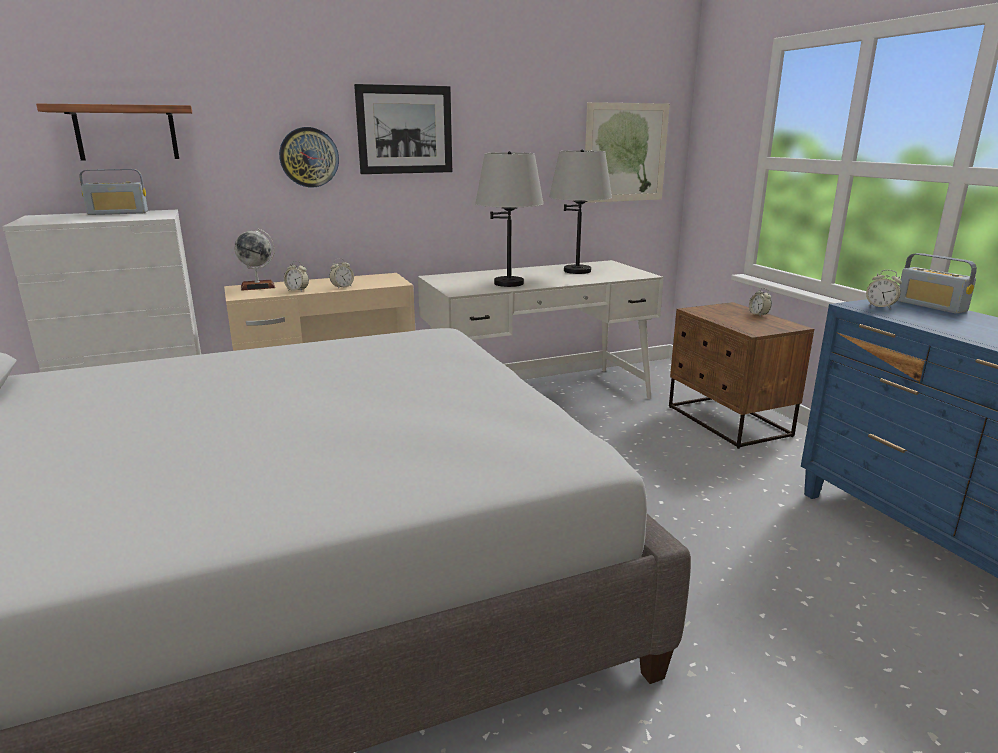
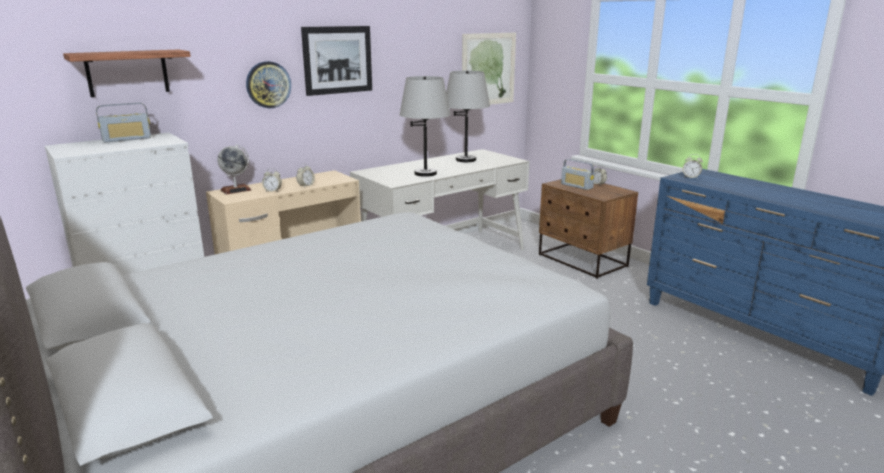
camera: 15 degrees left, 0 degrees up
(931, 306) = (718, 175): radio -> radio (576, 186)

